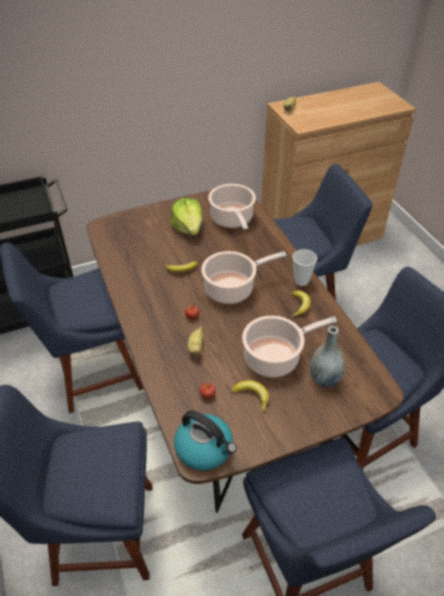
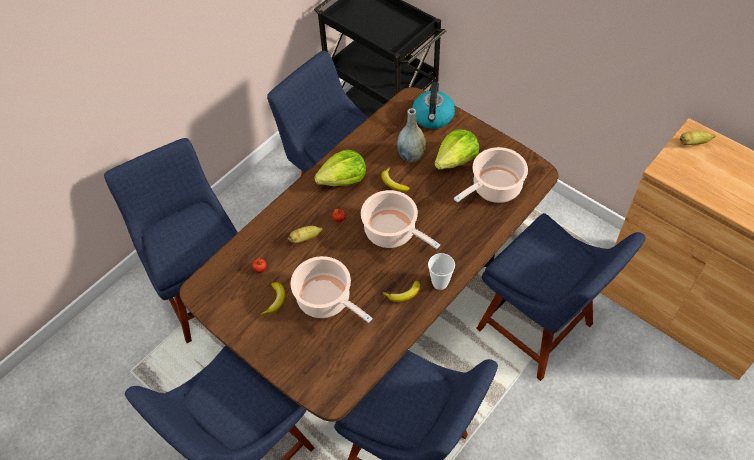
camera: 65 degrees right, 10 degrees up
(151, 298) = (343, 180): none -> lettuce
(205, 449) = (209, 290): kettle -> kettle (433, 117)
(324, 379) = (321, 347): grey vase -> grey vase (411, 156)

